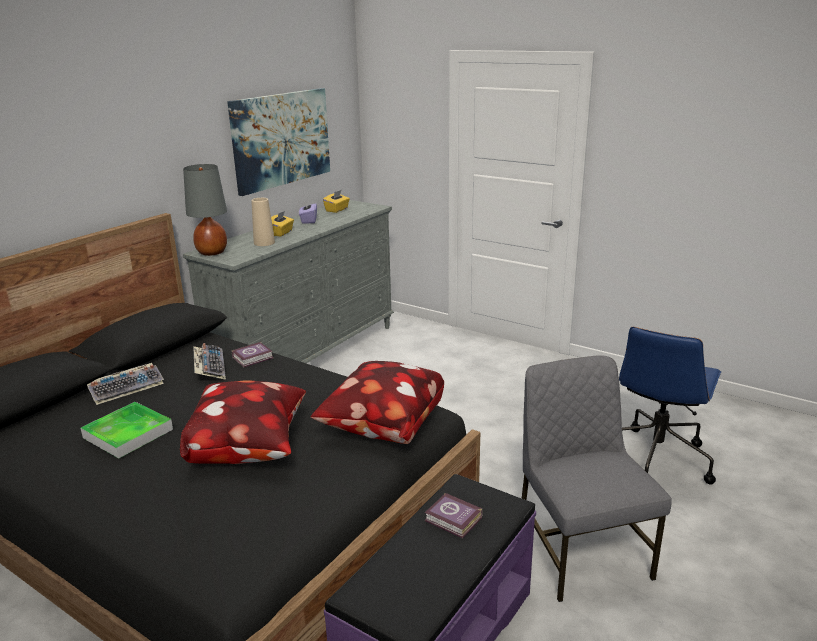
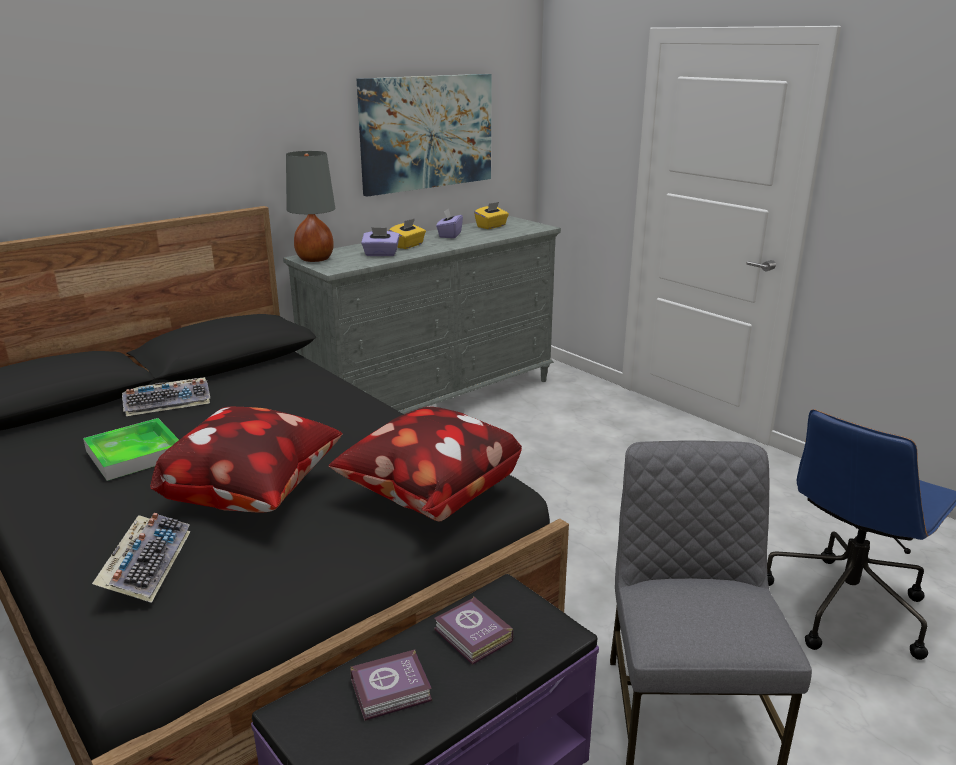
camera: 15 degrees right, 0 degrees up
(209, 367) = (270, 392): keyboard -> keyboard (146, 564)
(254, 358) = (326, 388): book -> book (393, 691)
(264, 243) = (381, 254): beige vase -> purple tissue box

